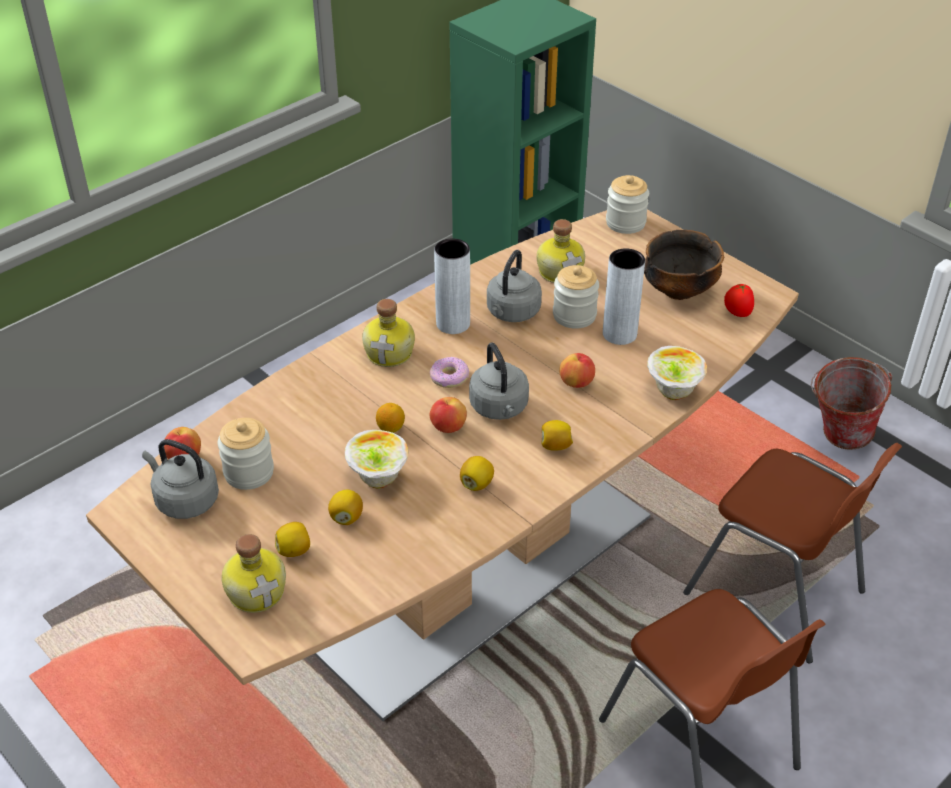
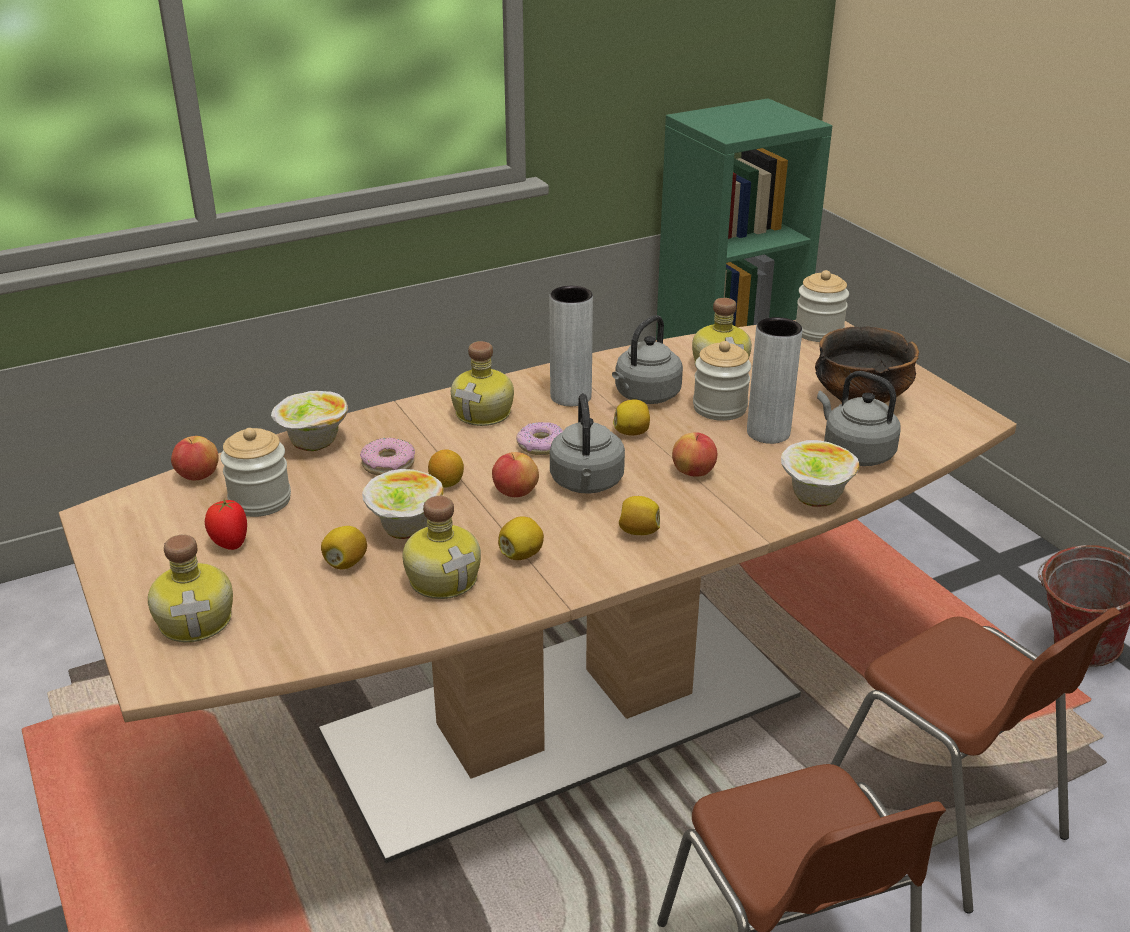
camera: 15 degrees right, 10 degrees down
(184, 500) = (172, 515): grey kettle -> grey kettle (854, 453)
(264, 408) = (313, 444): none -> bowl
(294, 550) = (266, 586): lemon -> lemon (632, 432)
(335, 418) = (388, 464): none -> donut
(428, 516) = (444, 578): none -> bottle
(737, 313) = (927, 433): tomato -> tomato (229, 544)

